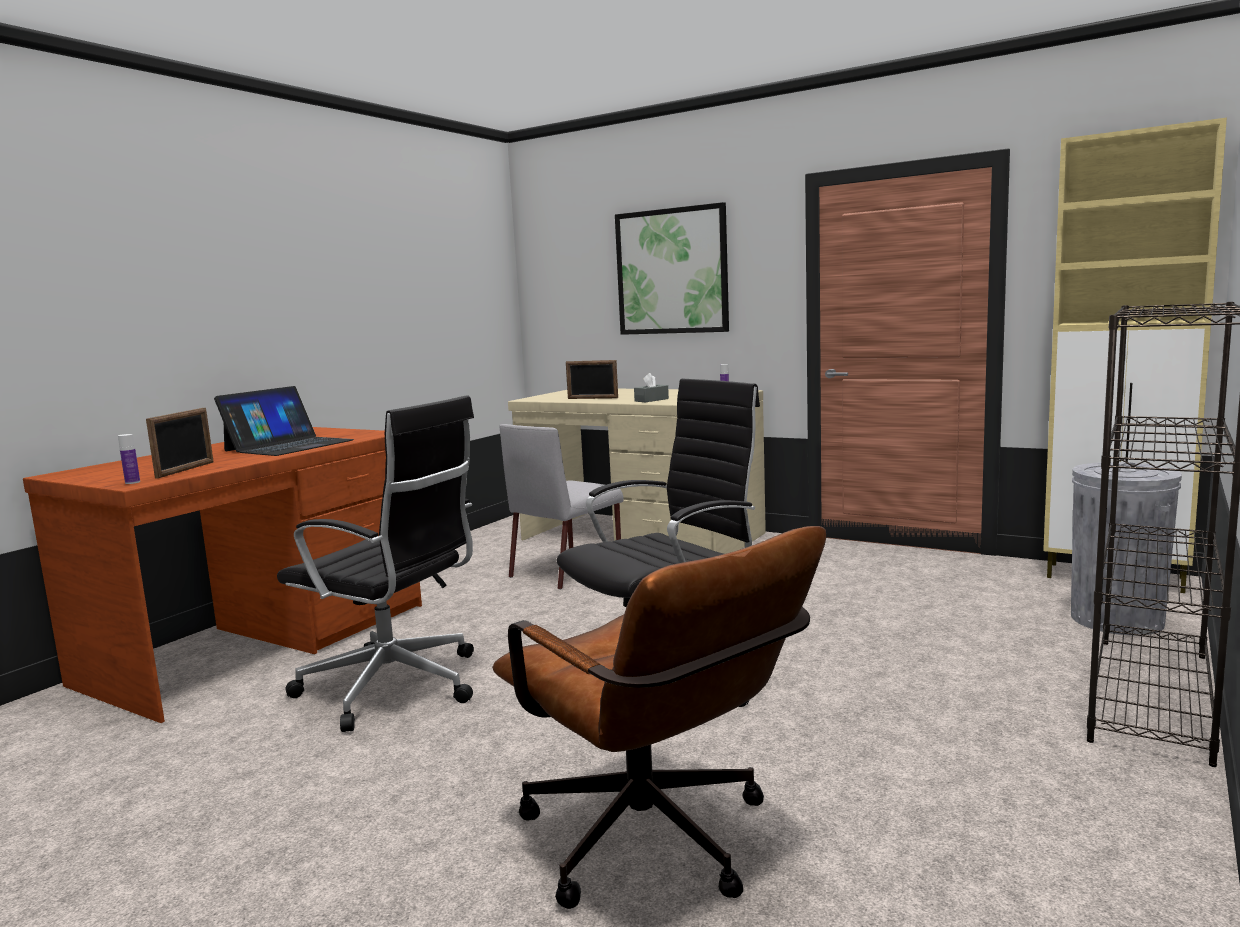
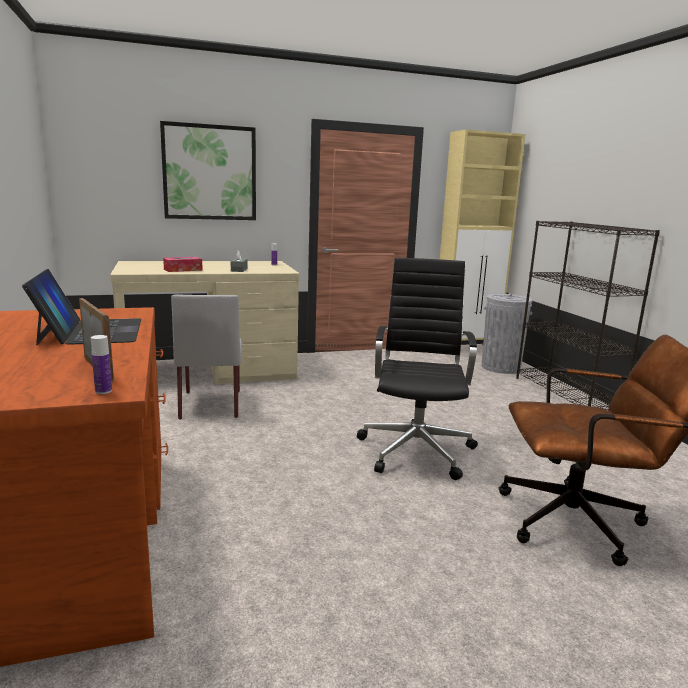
camera: 50 degrees left, 5 degrees up
(396, 687) = (284, 516): black office chair -> none
(592, 398) = (183, 270): picture frame -> tissue box

